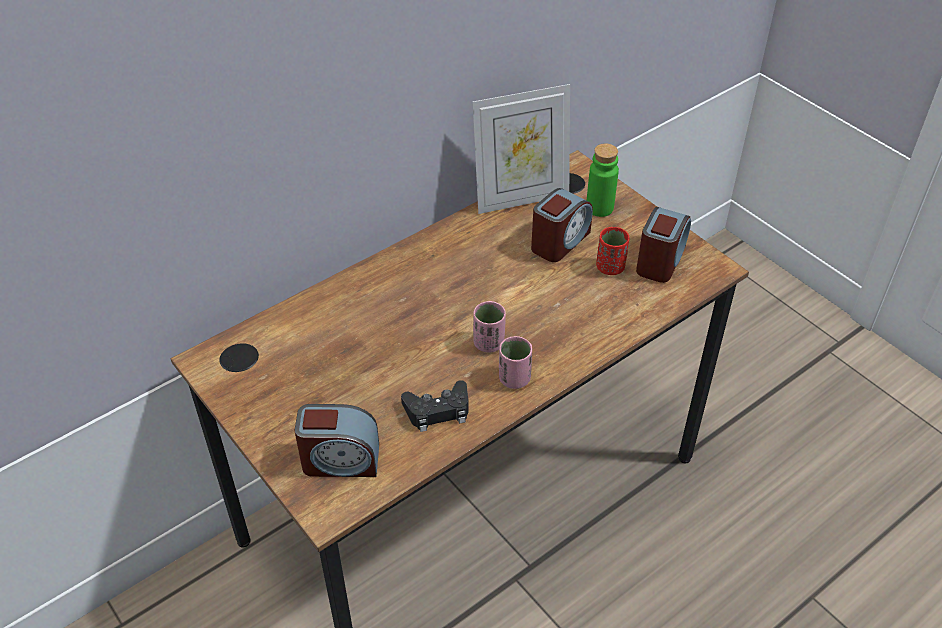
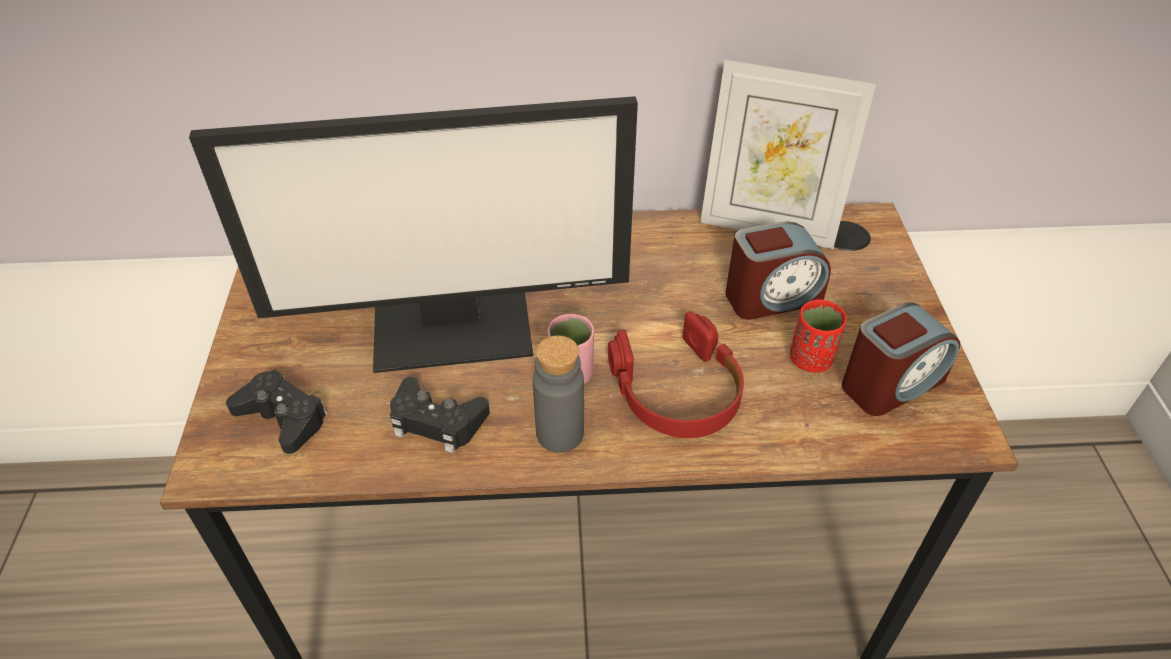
camera: 35 degrees right, 0 degrees up
(340, 460) = (283, 417): alarm clock -> black game controller
(390, 352) = (454, 327): none -> monitor
(514, 379) = (560, 433): pink cup -> grey bottle
(556, 321) = (677, 391): none -> red headphones
(599, 208) = (861, 280): green bottle -> none

